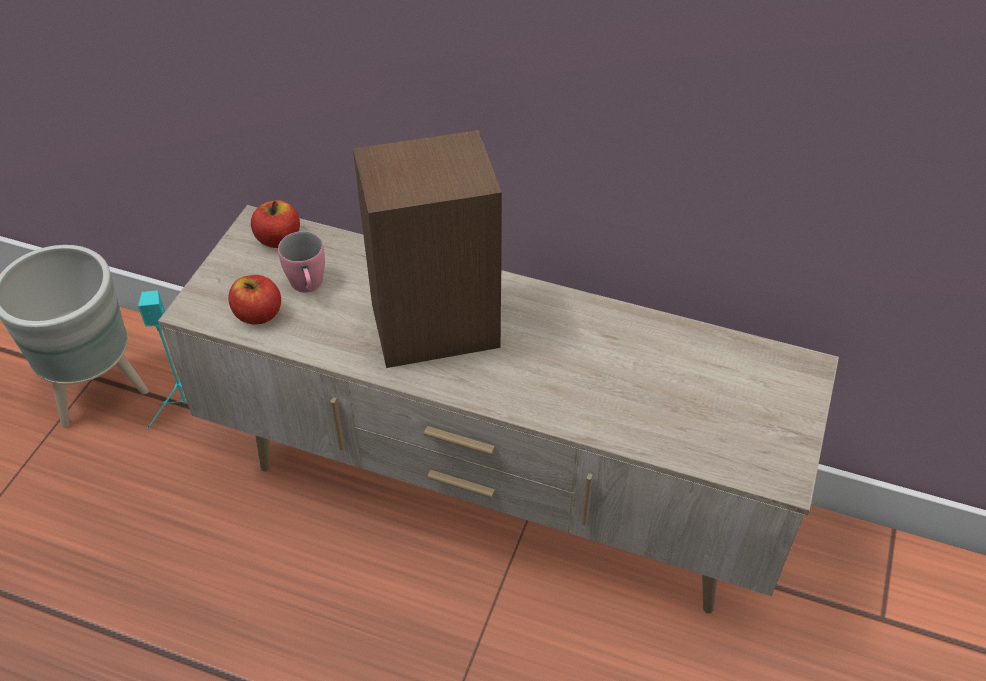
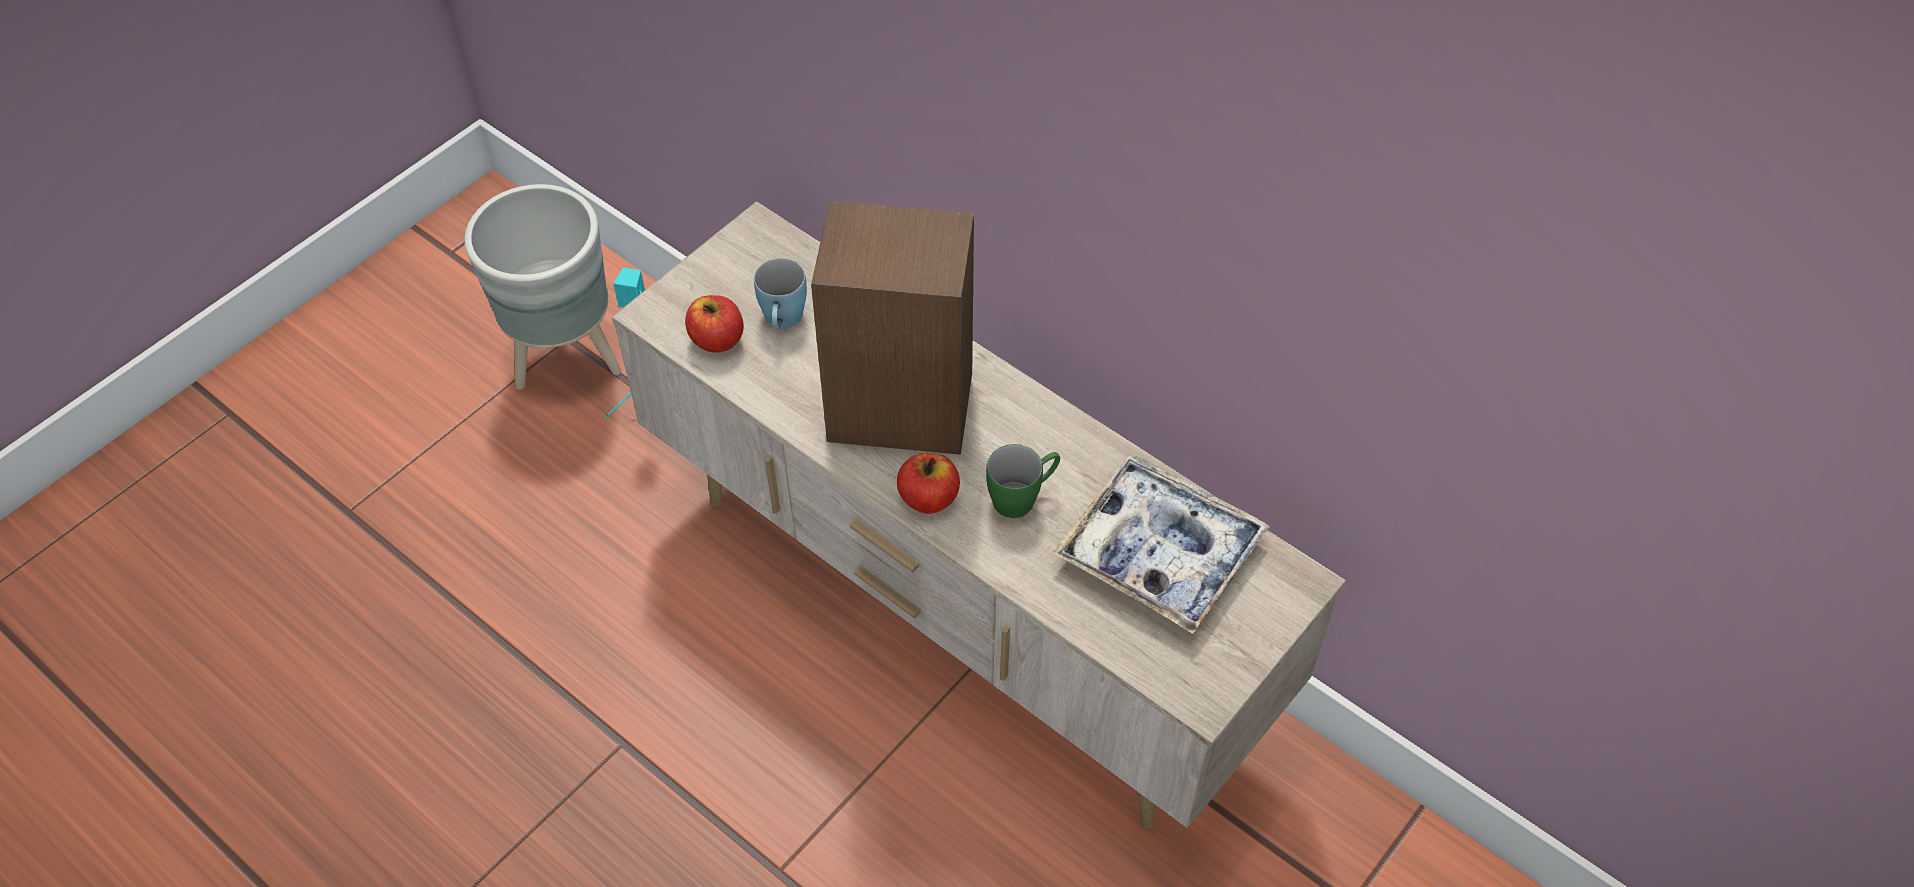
camera: 20 degrees right, 5 degrees up
(278, 239) = (773, 254): apple -> apple (928, 498)
(308, 287) = (783, 322): pink mug -> blue mug
(565, 365) = (1022, 497): none -> green mug
(692, 377) = (1159, 553): none -> tray

